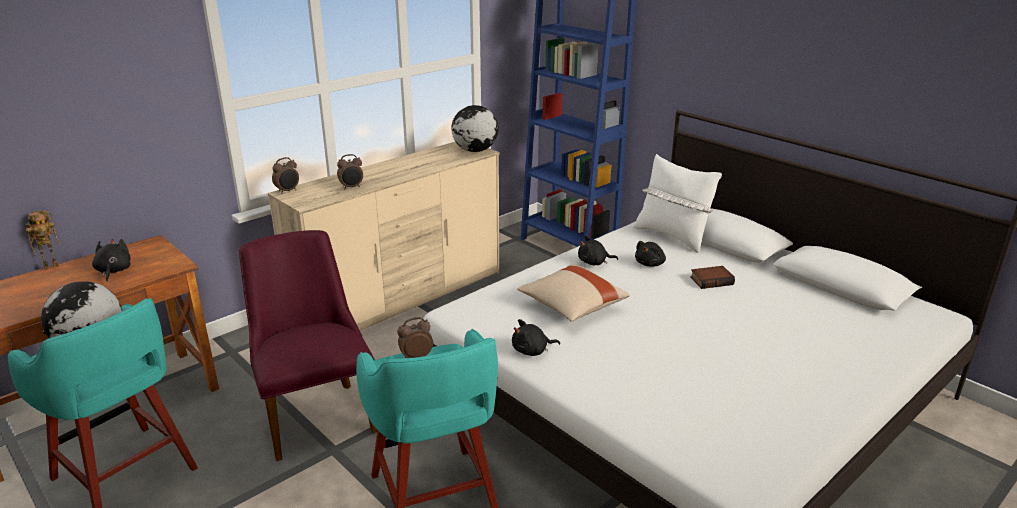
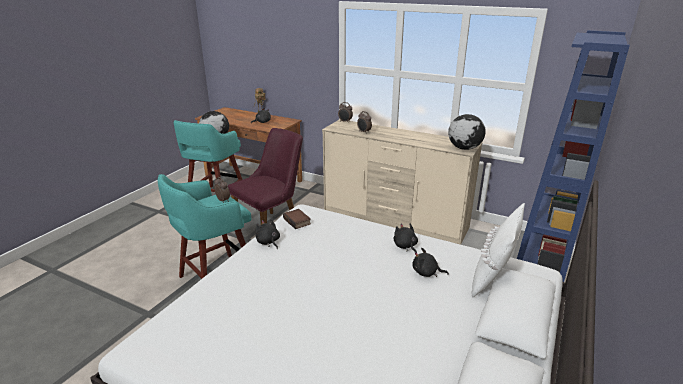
camera: 70 degrees right, 0 degrees up
(572, 306) = (329, 246): beige pillow -> none
(711, 280) = (422, 310): book -> book (298, 221)

